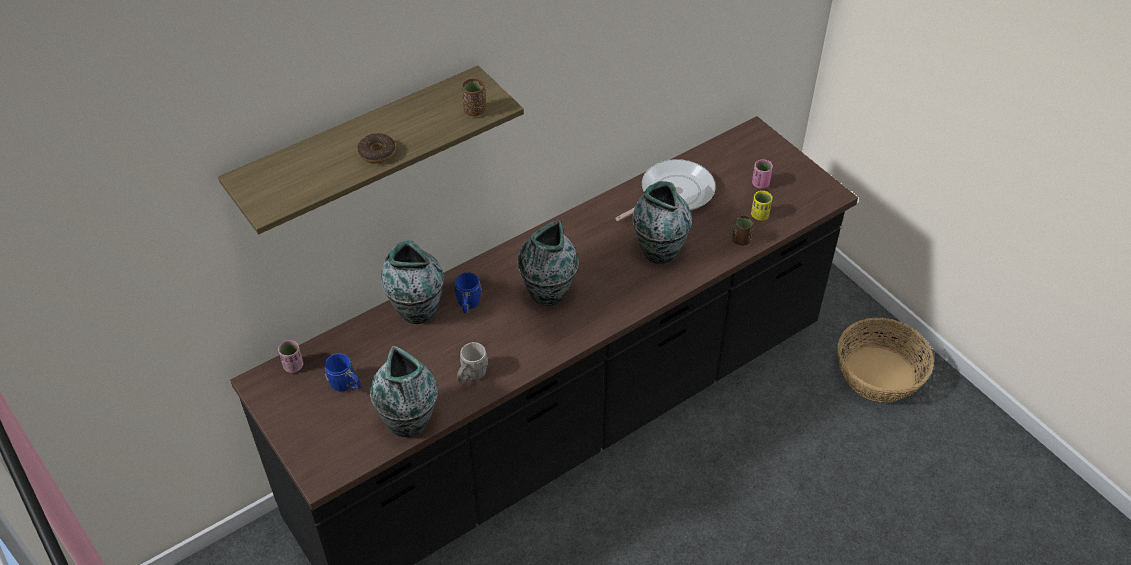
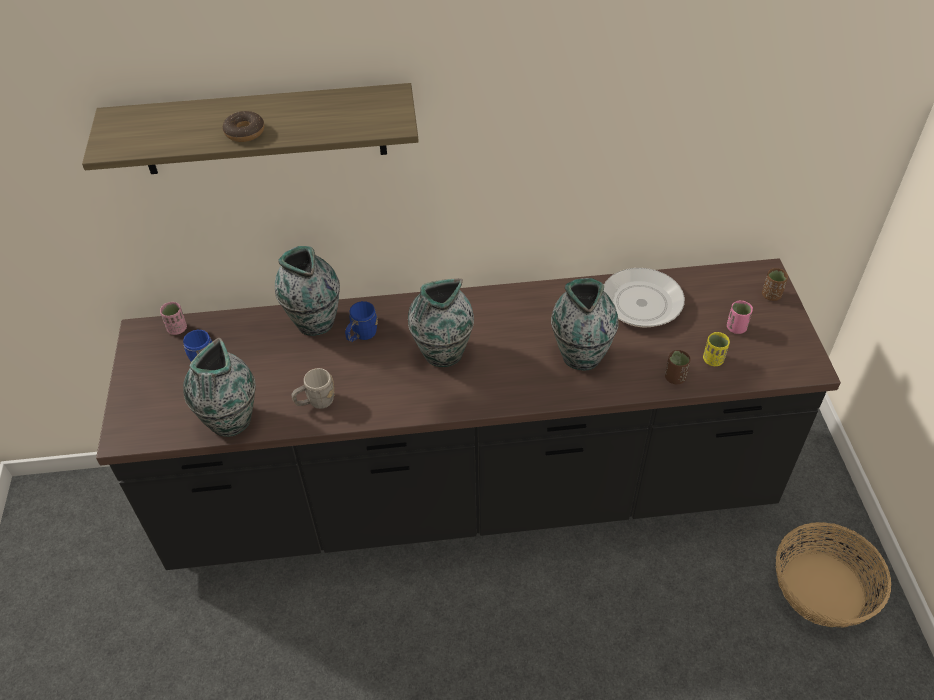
camera: 30 degrees right, 0 degrees up
(474, 110) = (368, 123): brown cup -> brown cup (771, 295)

